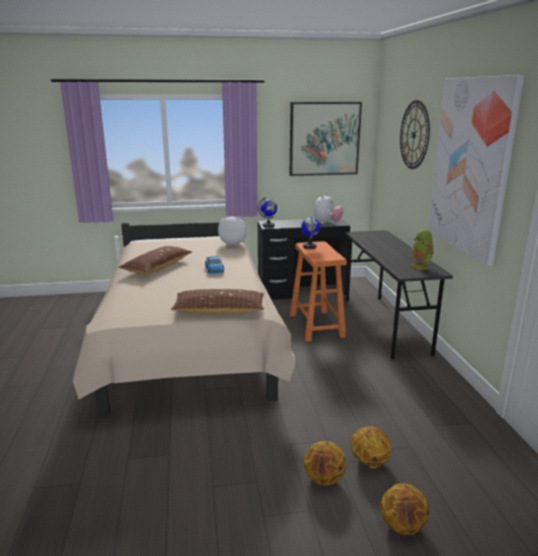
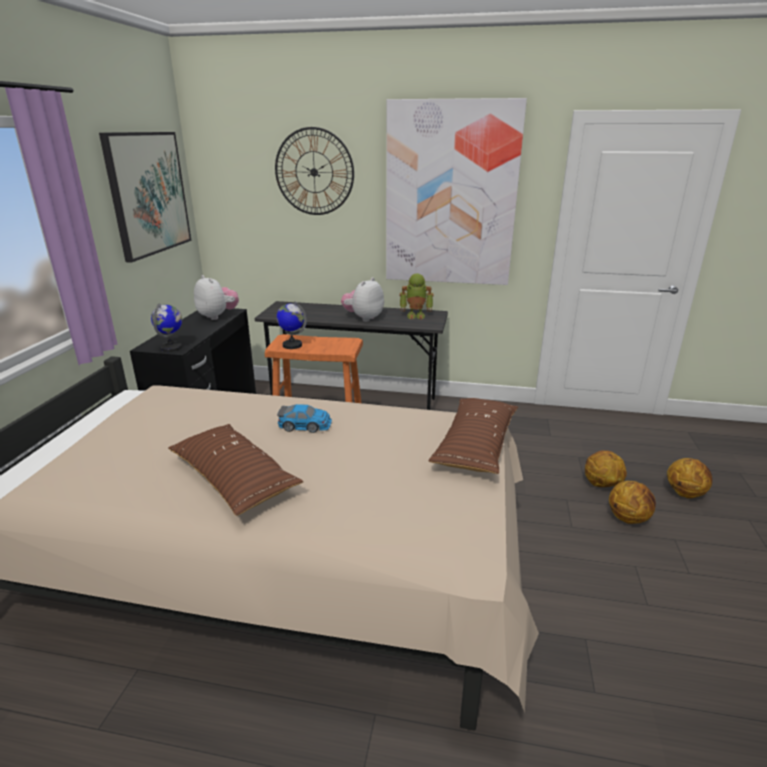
camera: 70 degrees left, 5 degrees up
(233, 244) = (188, 393): plush toy -> plush toy (363, 318)

